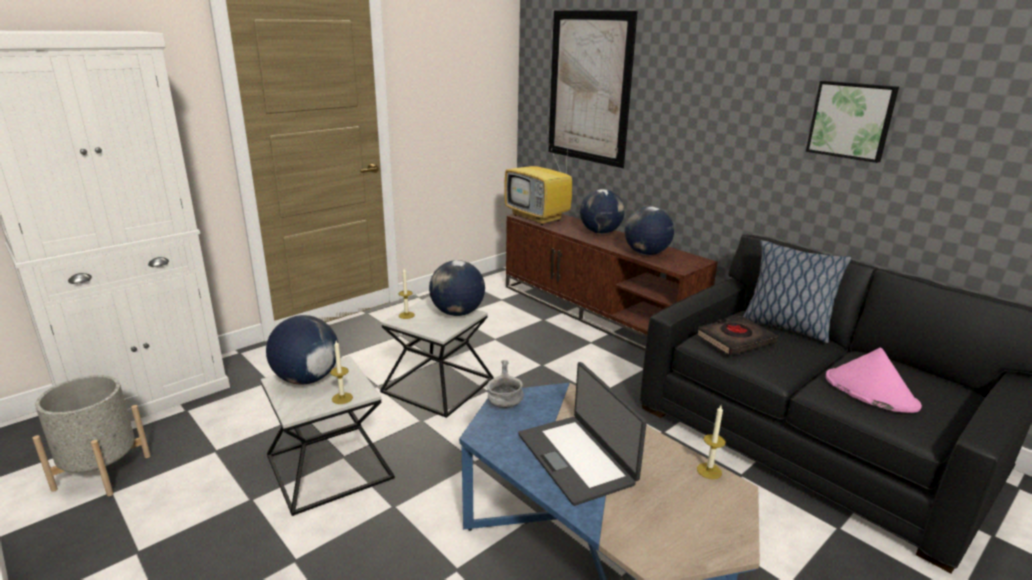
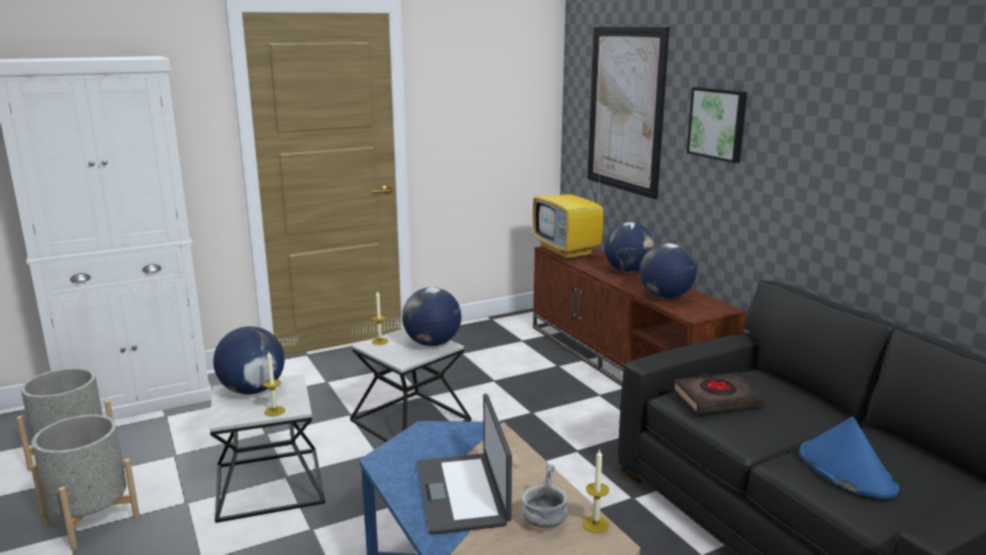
camera: 15 degrees right, 5 degrees down
(152, 535) = (92, 520): none -> grey planter
(504, 403) = (422, 433): grey bowl -> grey bowl (544, 520)
(785, 327) = (791, 391): pillow -> none
(851, 120) = (878, 151): picture -> picture (718, 123)
(870, 392) = (845, 470): pink hat -> blue hat

